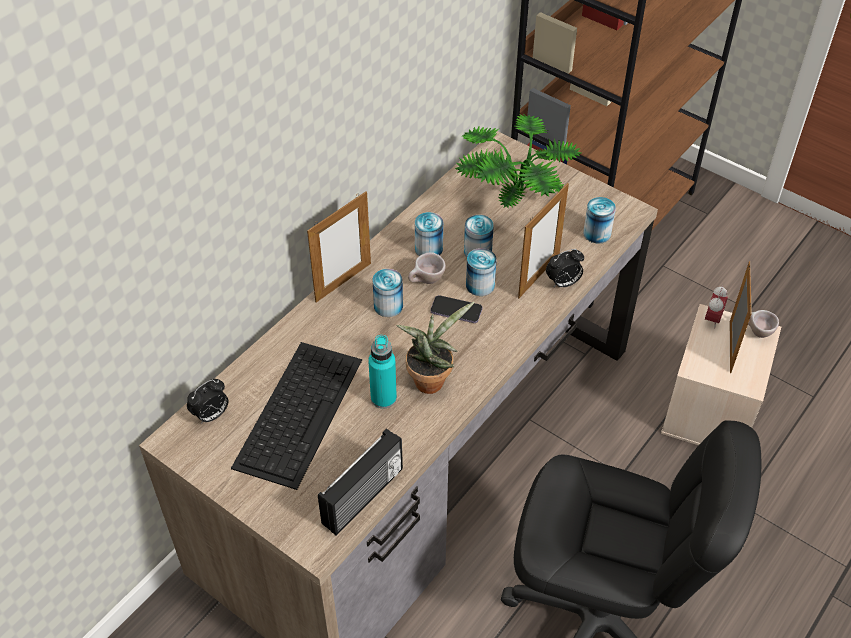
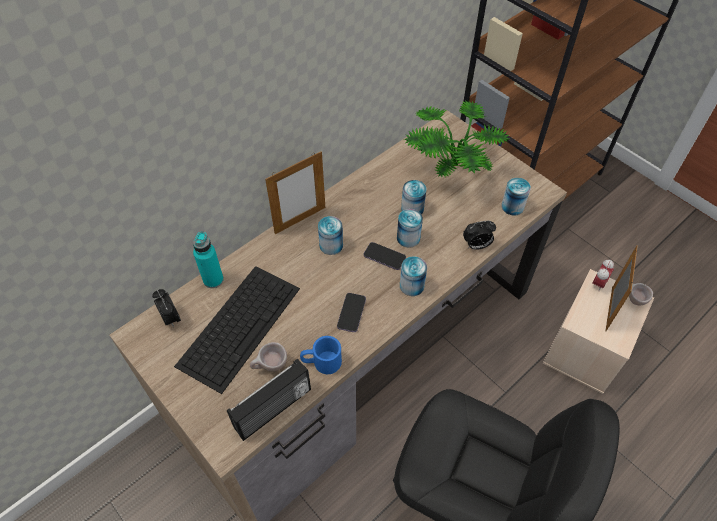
camera: 10 degrees right, 5 degrees up
(211, 415) = (170, 318): alarm clock -> alarm clock turned 90 degrees clockwise
(383, 398) = (309, 324): turquoise bottle -> turquoise bottle (213, 280)
(408, 438) = (321, 362): none -> blue mug
(426, 282) = (365, 229): beige cup -> beige cup (270, 367)
(428, 249) = (373, 201): can -> can (412, 285)
(431, 379) = (351, 313): potted plant -> phone
(538, 276) = (457, 236): picture frame -> none

